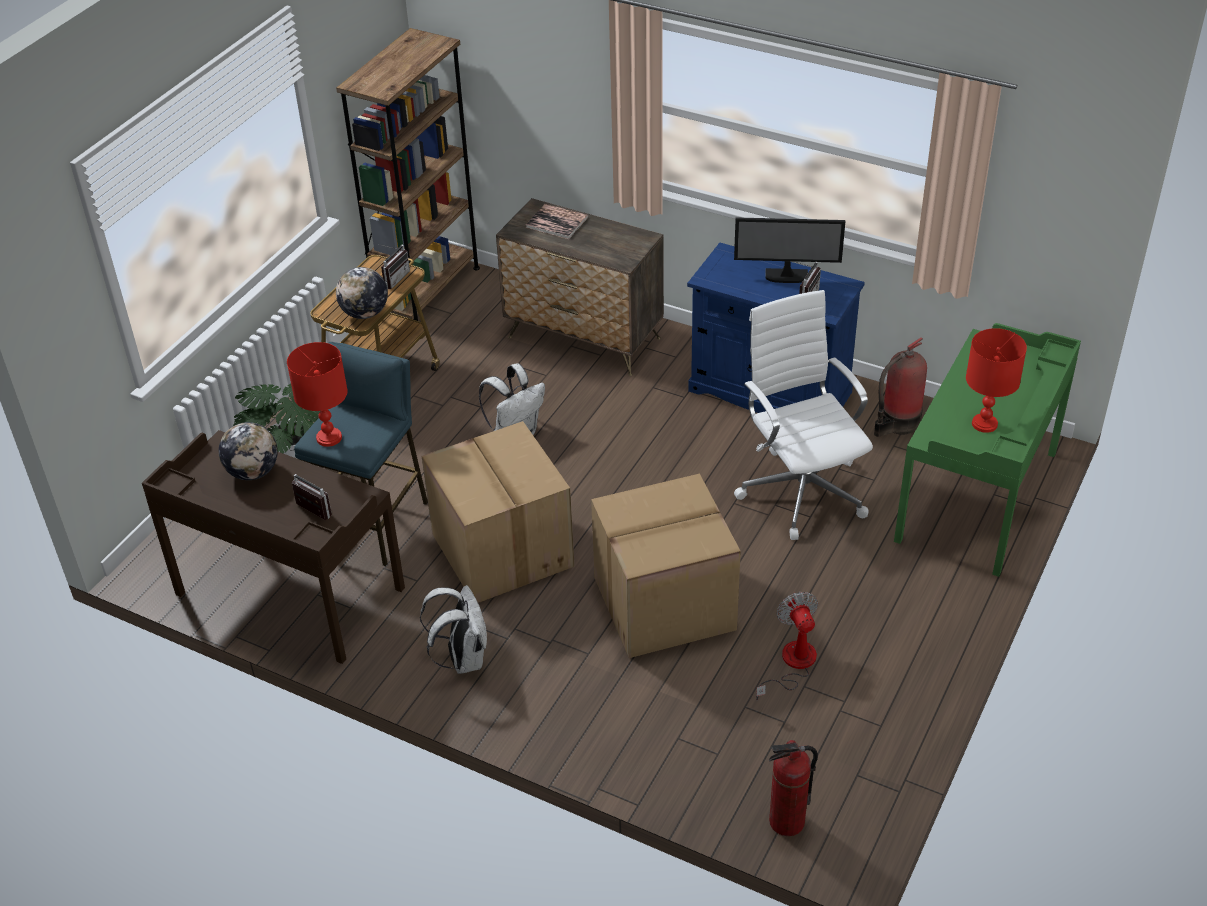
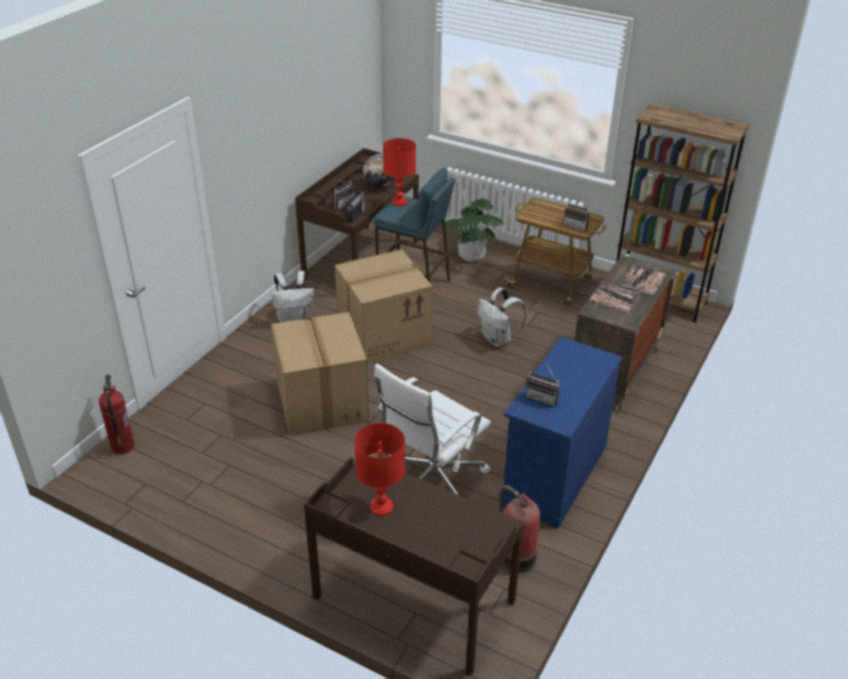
camera: 90 degrees right, 5 degrees down
(351, 493) = (355, 215): none -> radio
(365, 313) = (535, 216): globe -> none
(596, 245) = (614, 298): none -> book
(786, 276) = (573, 390): monitor -> none
(792, 664) = (251, 460): fan -> none
(801, 489) = (431, 483): white office chair -> white office chair turned 150 degrees clockwise
(978, 497) = (413, 600): green desk -> brown desk

